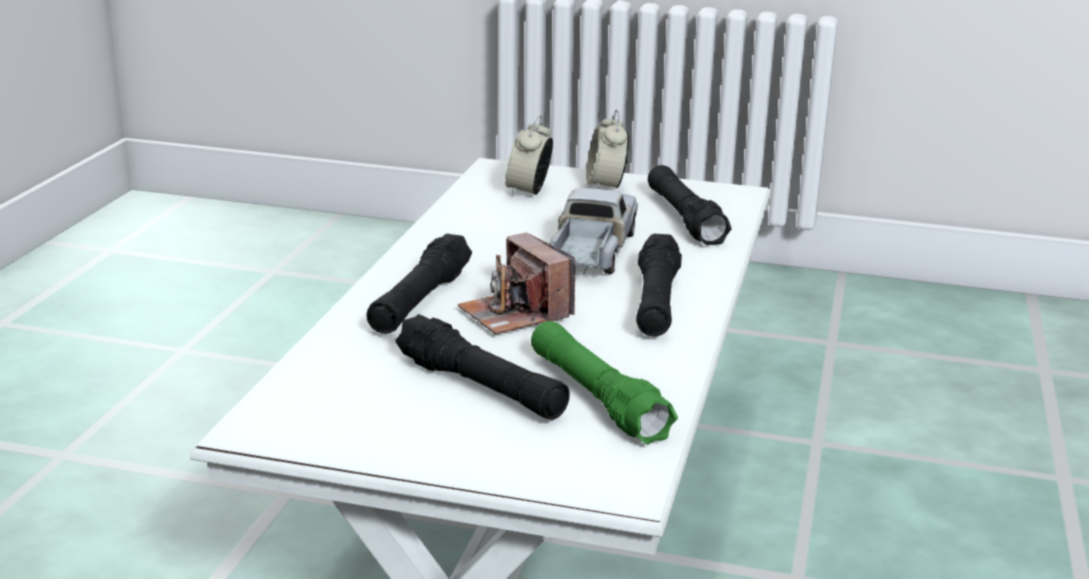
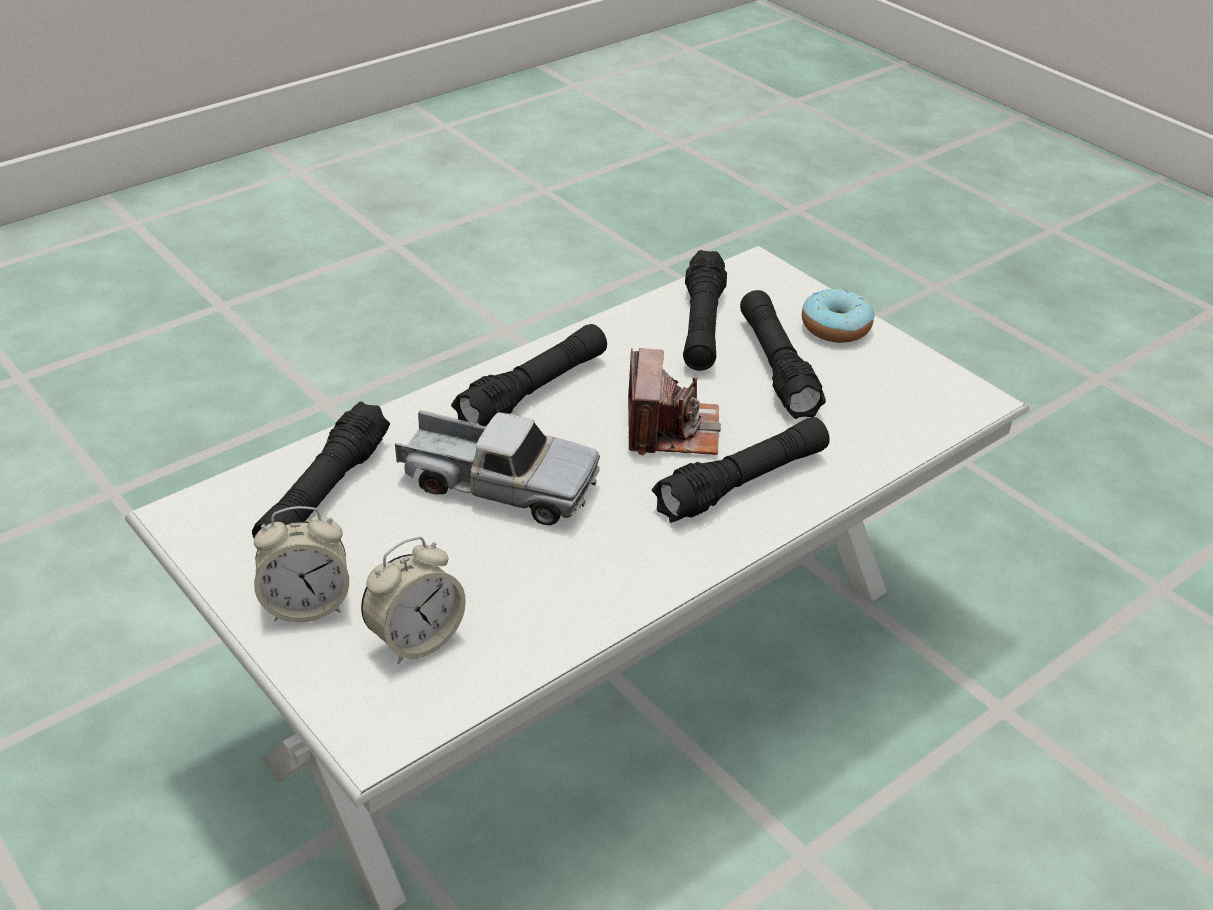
camera: 145 degrees left, 15 degrees up
(460, 447) = (835, 327): none -> donut
(591, 251) = (497, 484): toy truck -> toy truck turned 120 degrees counterclockwise
(596, 398) = (701, 326): green flashlight -> black flashlight
(606, 186) = (306, 605): alarm clock -> alarm clock turned 45 degrees clockwise

